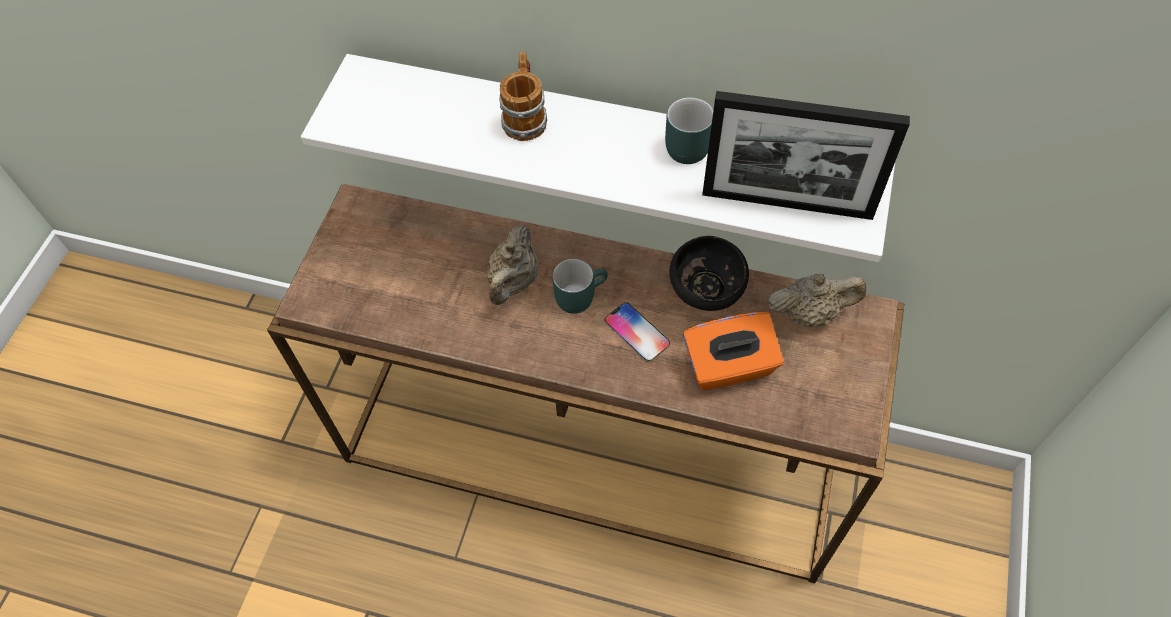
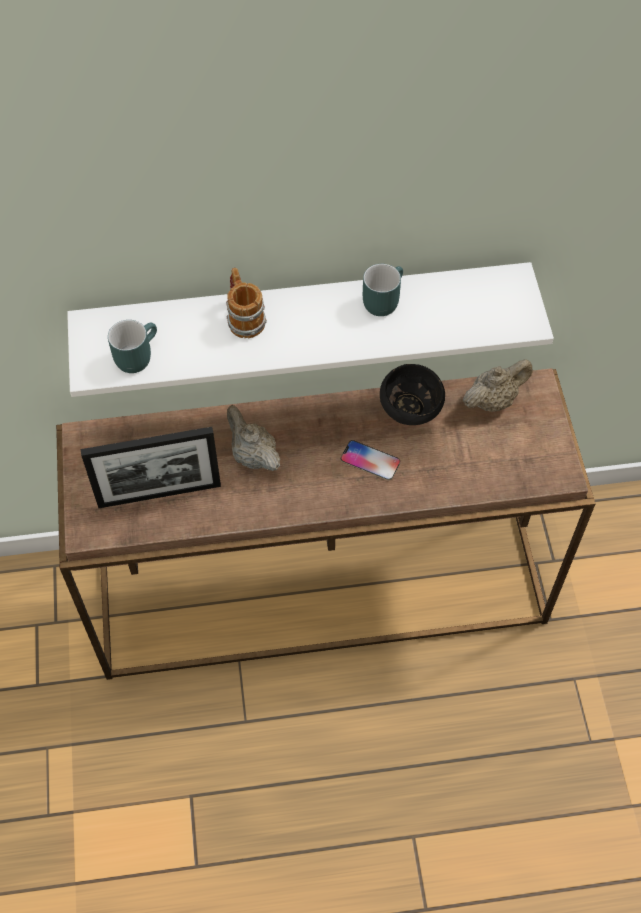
camera: 25 degrees left, 0 degrees up
(513, 282) = (252, 455): beige teapot -> beige teapot turned 150 degrees clockwise
(579, 294) = (310, 447): turquoise mug -> turquoise mug (135, 355)
(729, 367) = (452, 462): orange tissue box -> none
(787, 203) = (471, 322): picture frame -> picture frame (159, 494)

